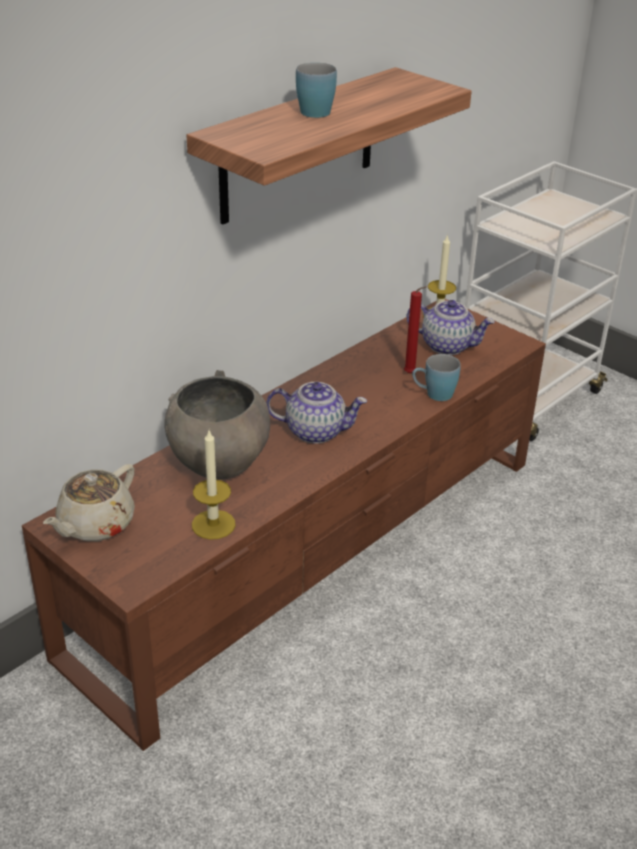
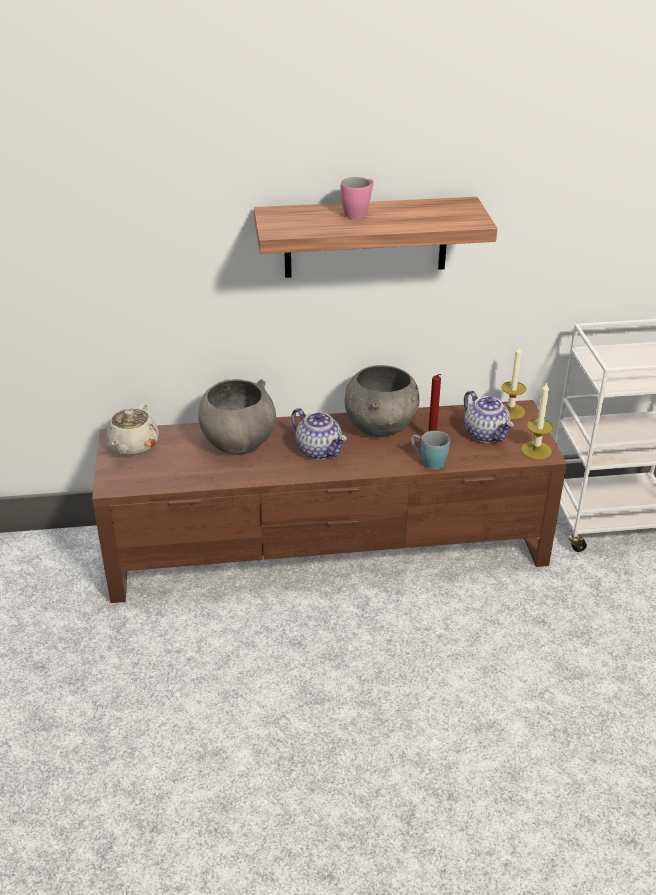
camera: 40 degrees right, 0 degrees up
(95, 525) = (133, 446): beige teapot -> beige teapot turned 60 degrees counterclockwise
(213, 524) = (191, 475): candle -> candle (536, 450)
(315, 109) = (359, 212): blue mug -> pink mug
(345, 381) = (381, 428): none -> grey bowl

